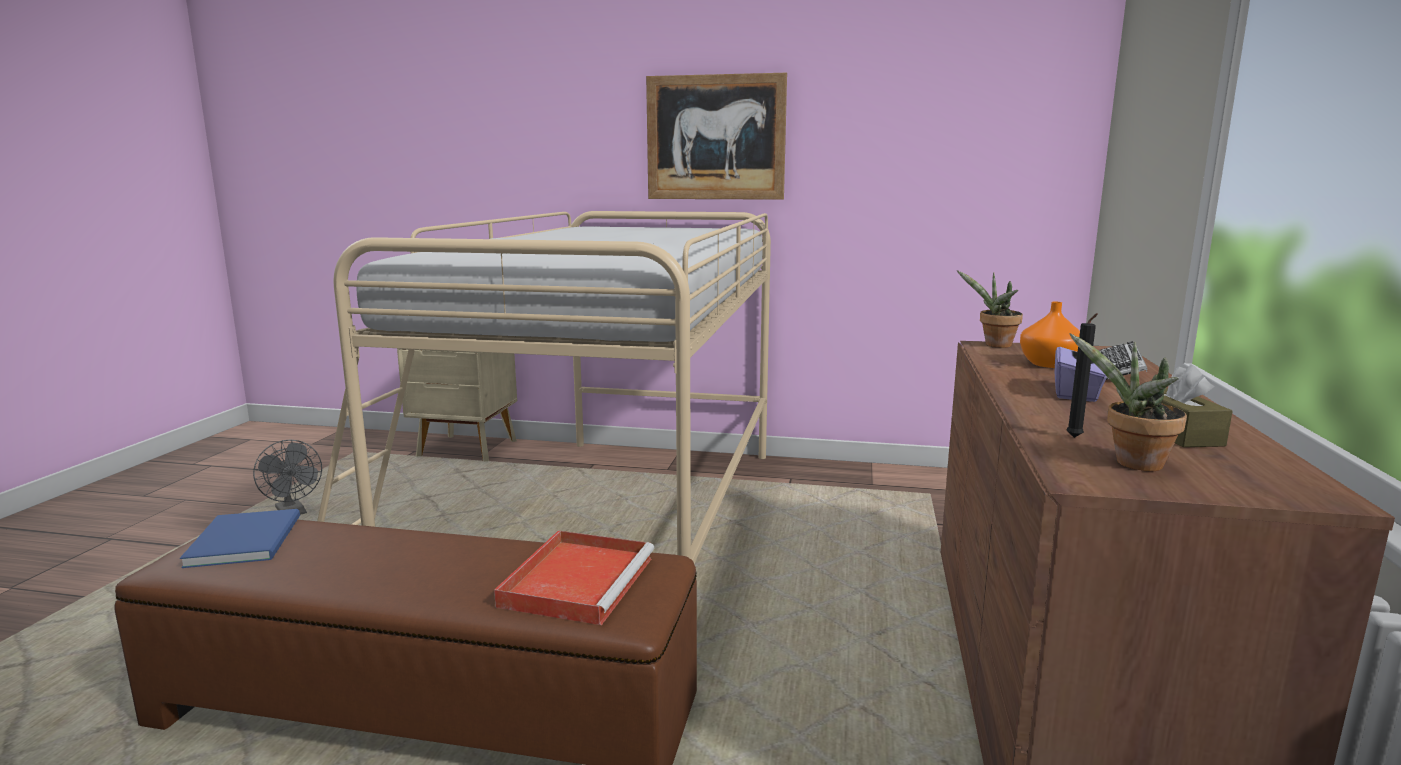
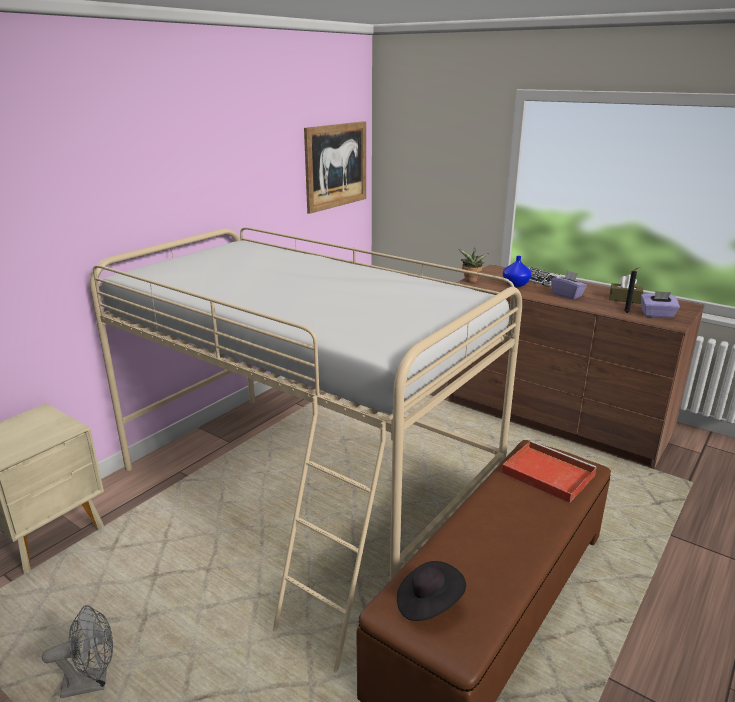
camera: 65 degrees left, 10 degrees up
(249, 539) = (428, 603): blue book -> black hat
(715, 138) = (192, 172): picture -> picture (336, 166)
(1049, 364) = (516, 284): orange vase -> blue vase
(1131, 463) = (657, 315): potted plant -> purple tissue box

